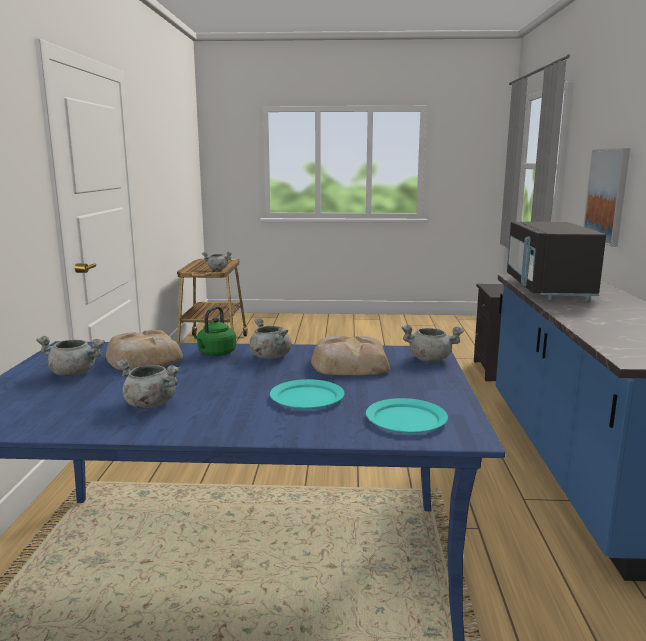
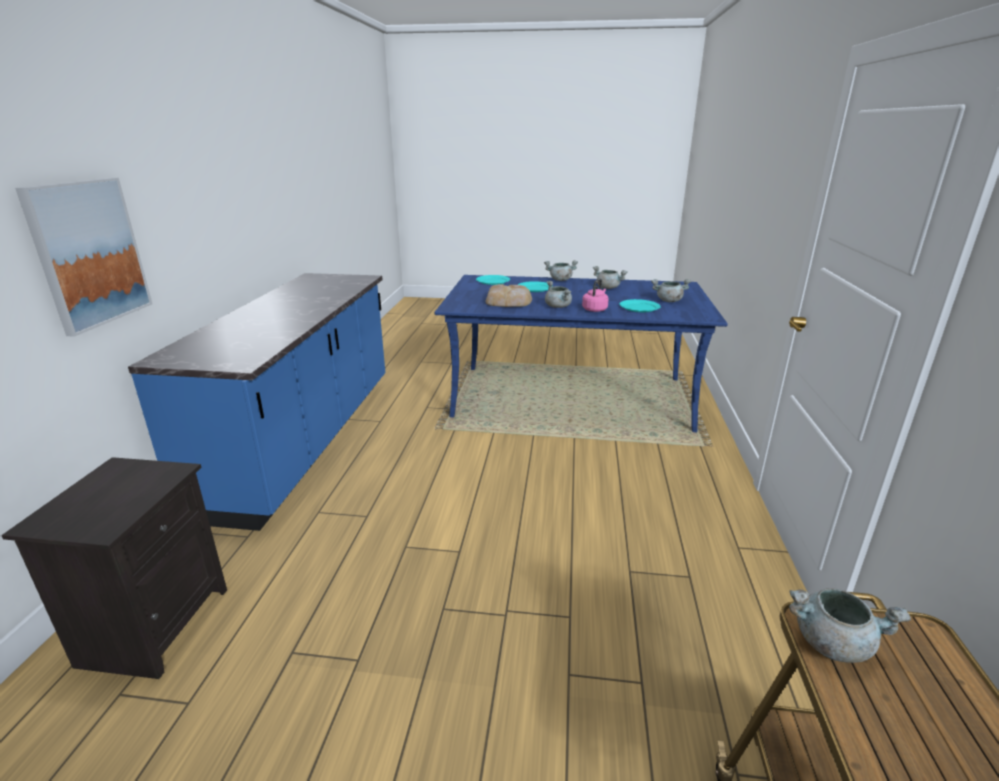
camera: 175 degrees left, 10 degrees up
(143, 359) = (639, 307): bread -> turquoise plate
(215, 354) = (595, 309): green kettle -> pink kettle
(430, 359) = (457, 303): grey cooking pot -> grey cooking pot (560, 280)
(548, 289) = (266, 336): black microwave -> none

